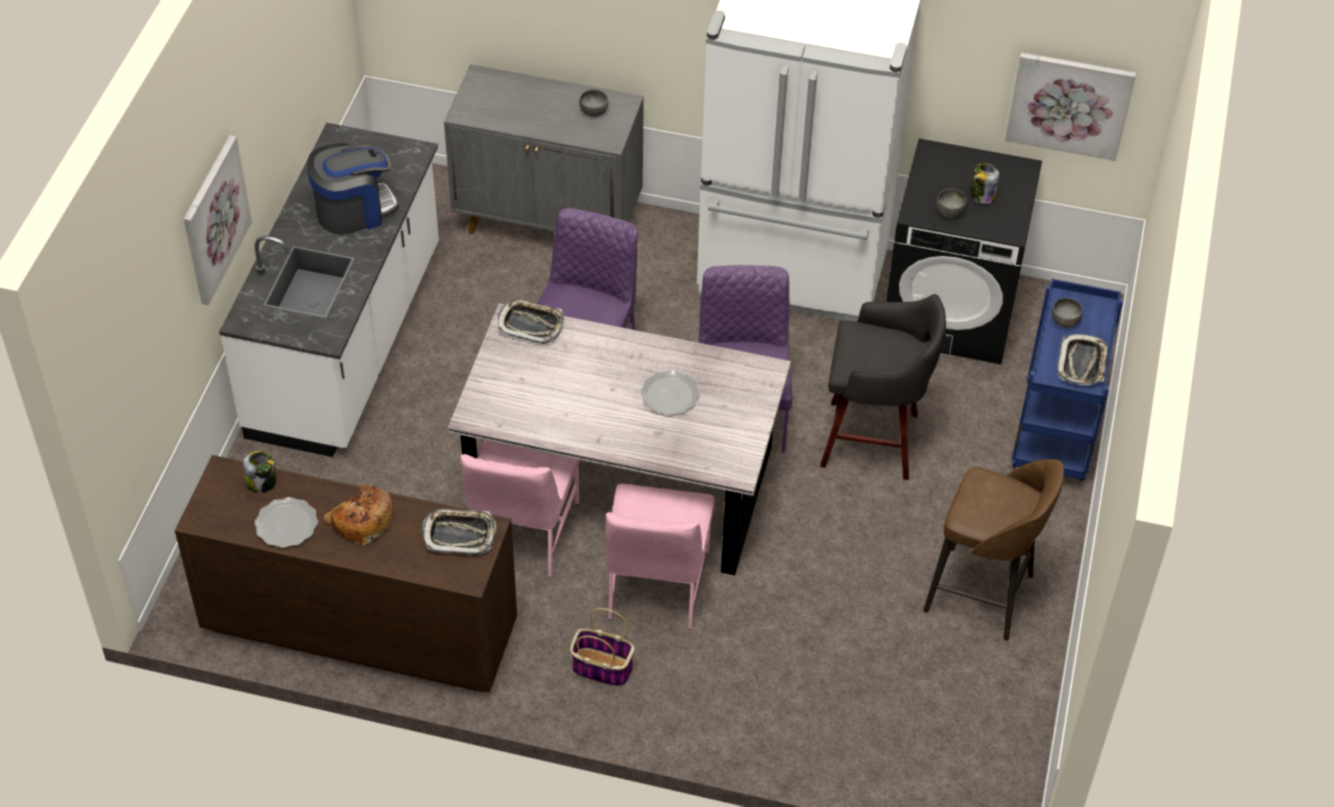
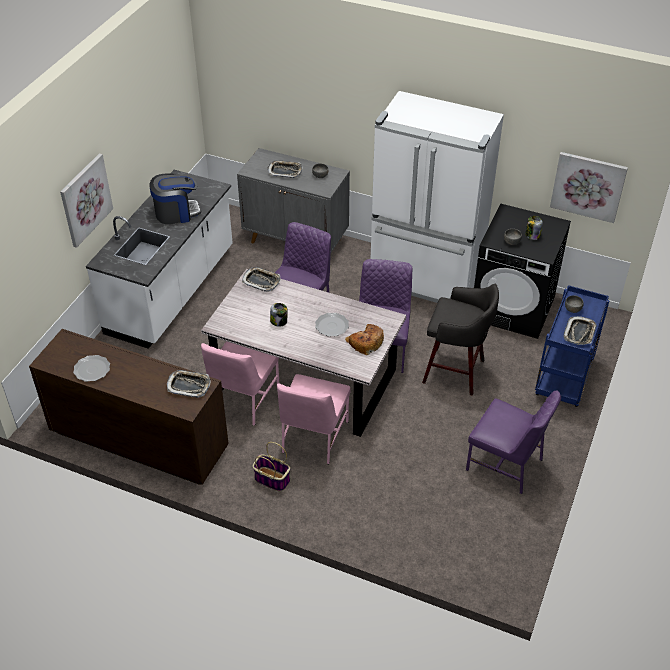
camera: 10 degrees right, 5 degrees down
(261, 482) = (85, 345): jar -> jar (279, 321)
(361, 520) = (135, 371): bread -> bread (365, 342)
(529, 108) = (285, 171): none -> tray
(982, 595) = (506, 464): brown stool -> purple chair

